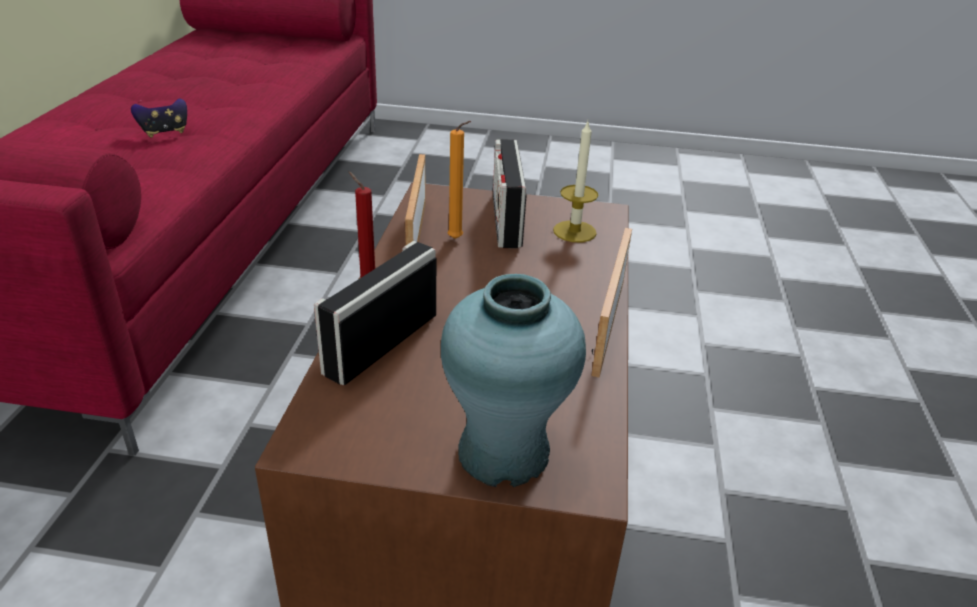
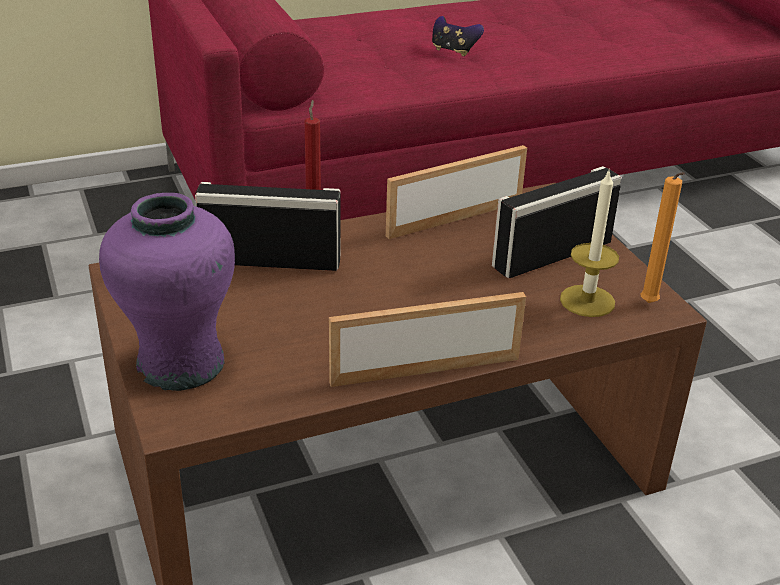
camera: 60 degrees right, 0 degrees up
(457, 239) = (478, 240): orange candle -> orange candle (649, 305)
(504, 453) = (181, 364): turquoise vase -> purple vase

